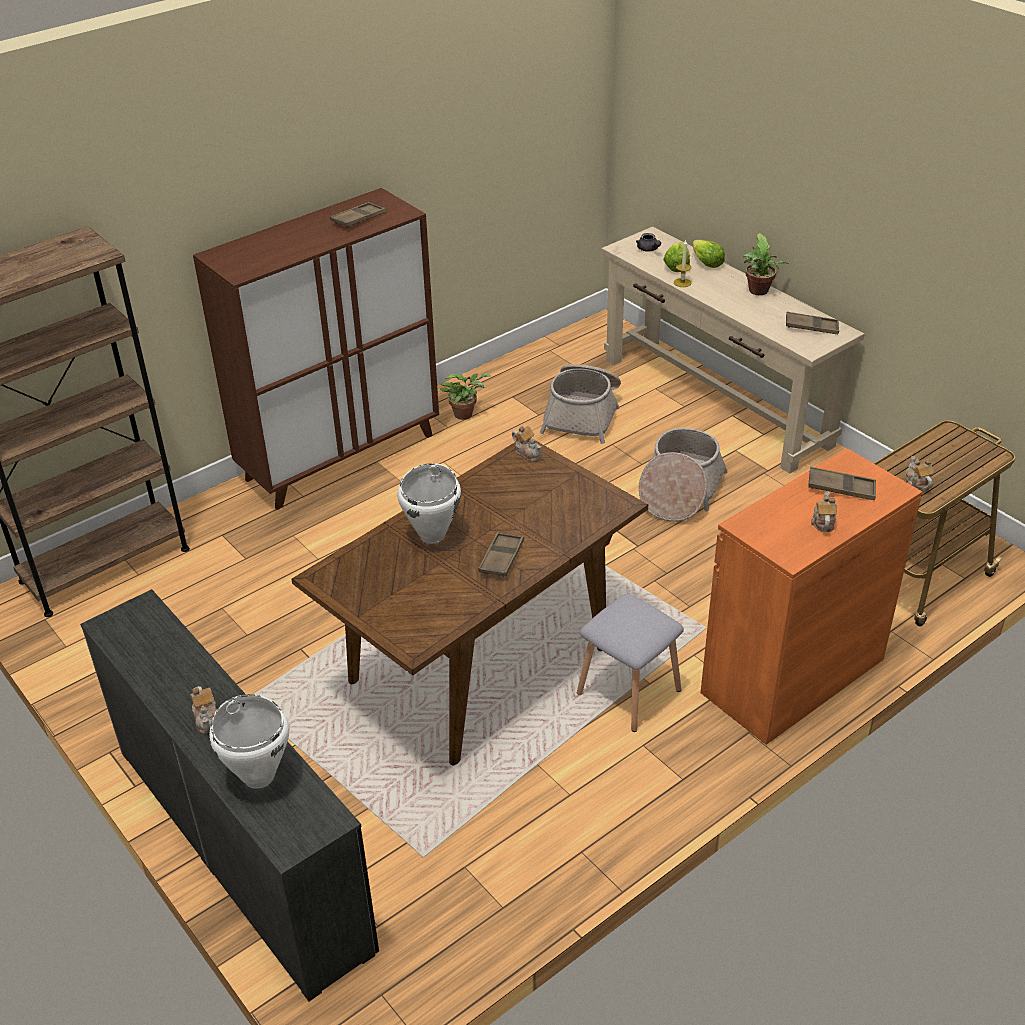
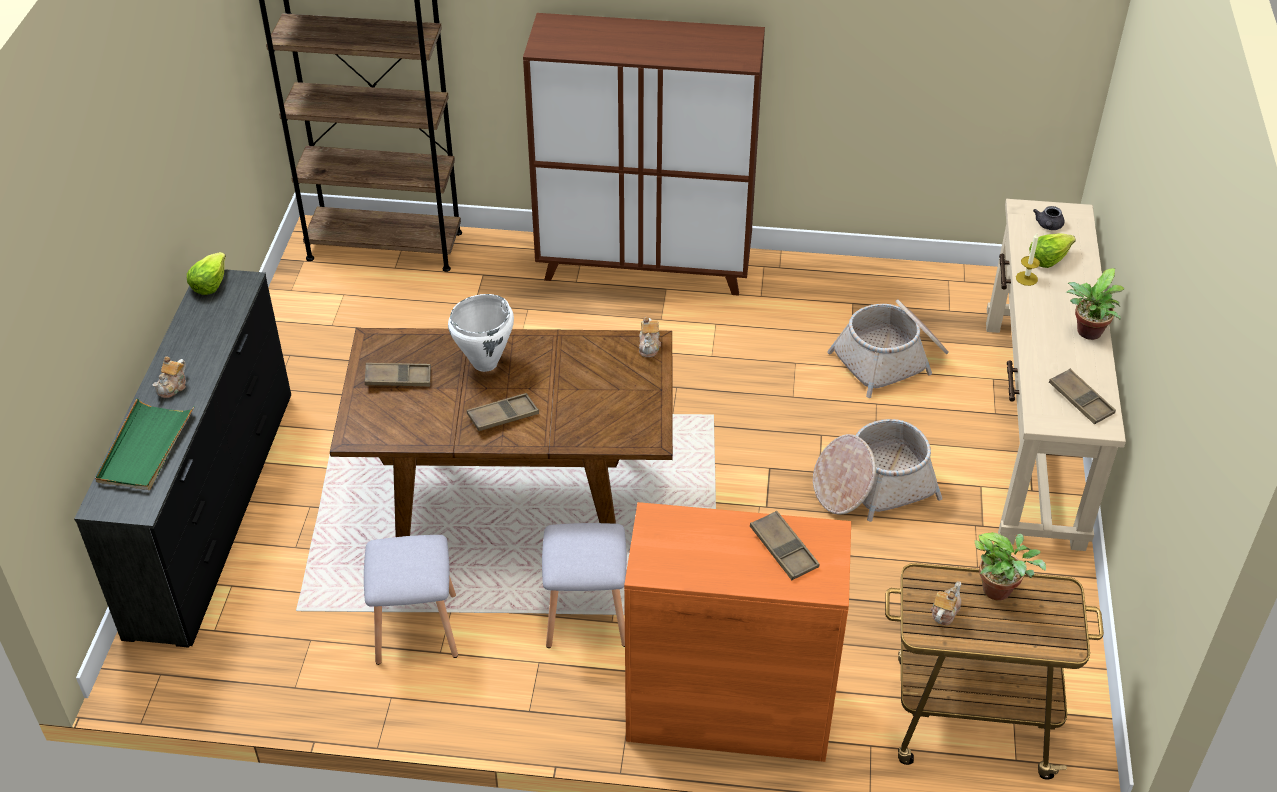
camera: 45 degrees right, 5 degrees up
(258, 777) = (145, 448): white cooking pot -> green tray
(358, 219) = (700, 47): brown tray -> brown tray (398, 379)
(465, 414) = (792, 293): potted plant -> potted plant (1000, 591)
(529, 795) = (414, 629): none -> grey stool
(706, 263) = (1083, 272): lettuce -> lettuce (209, 283)
(823, 522) = (719, 564): teapot -> none

